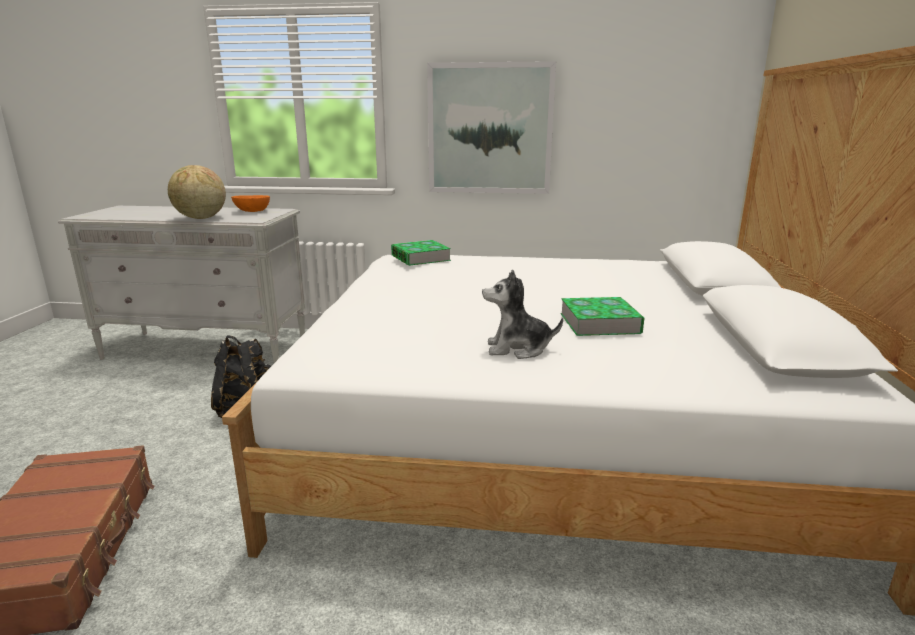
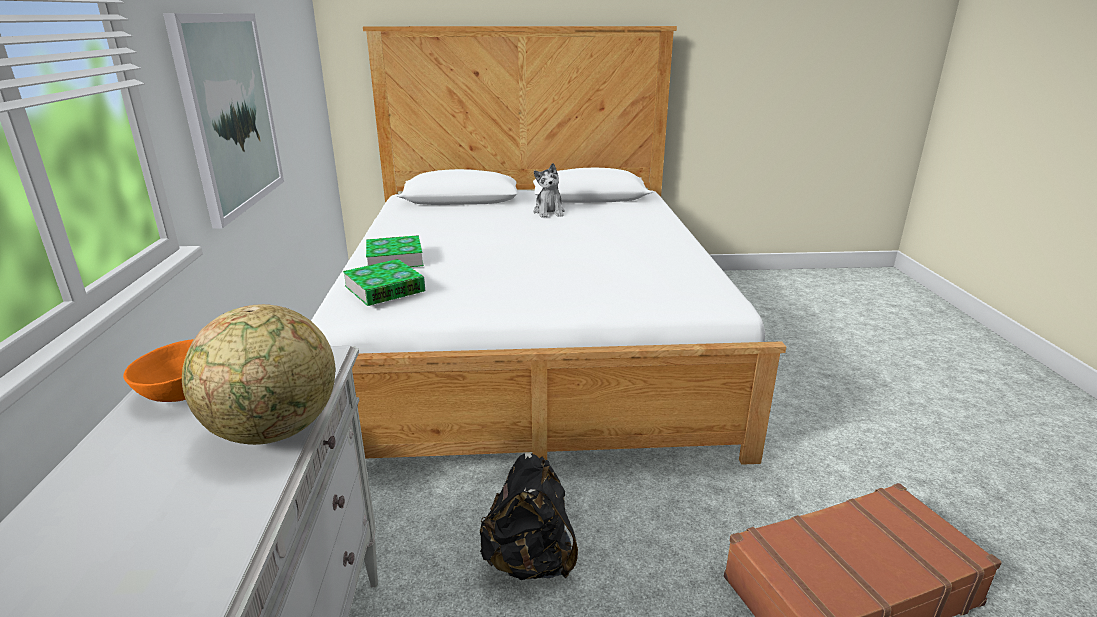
camera: 100 degrees left, 5 degrees up
(518, 349) = (641, 244): plush toy -> plush toy (549, 212)
(599, 323) = (578, 225): book -> book (395, 258)

